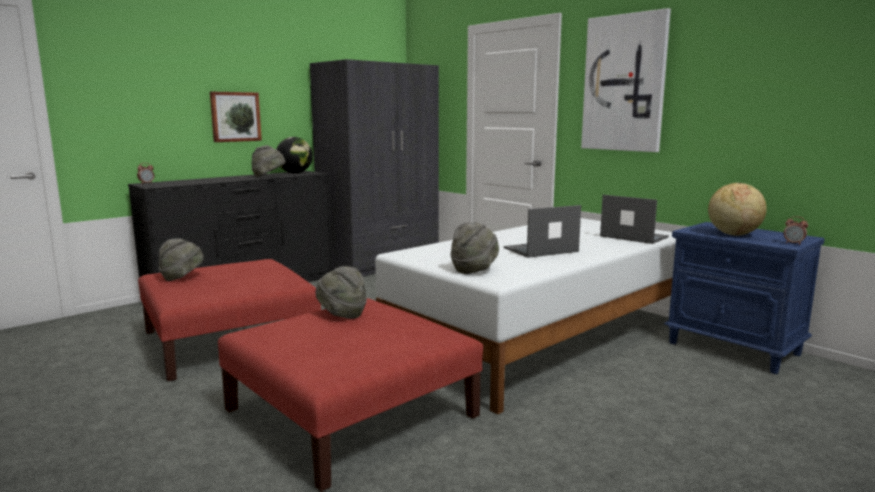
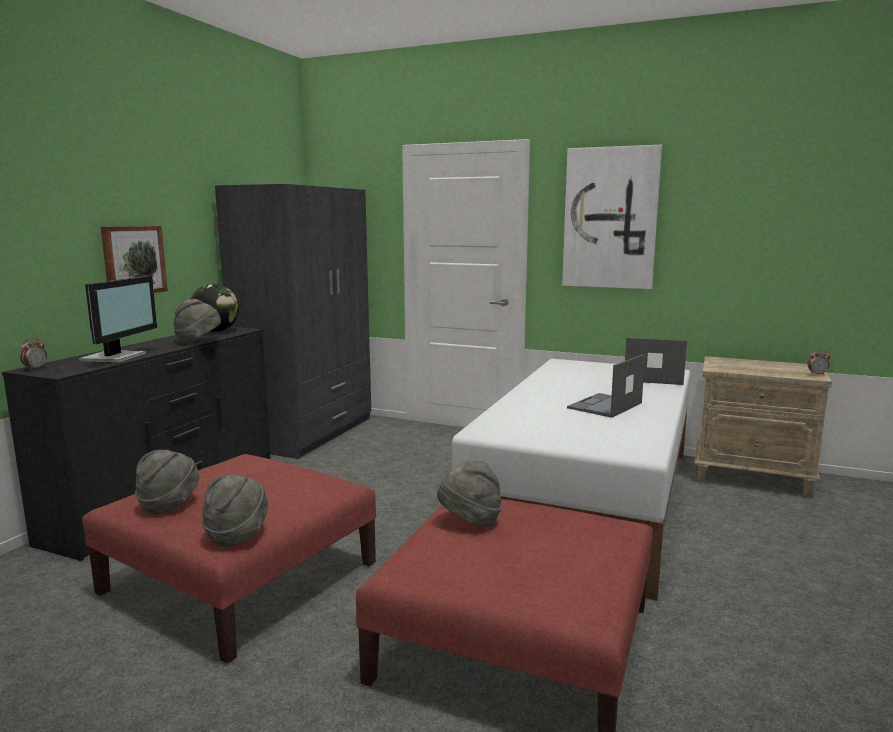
camera: 25 degrees left, 0 degrees up
(201, 181) = (116, 357): none -> monitor
(474, 270) = (594, 442): grey hat -> grey hat (237, 535)
(733, 234) = (756, 369): globe -> none
(735, 349) = (753, 477): blue nightstand -> beige nightstand

